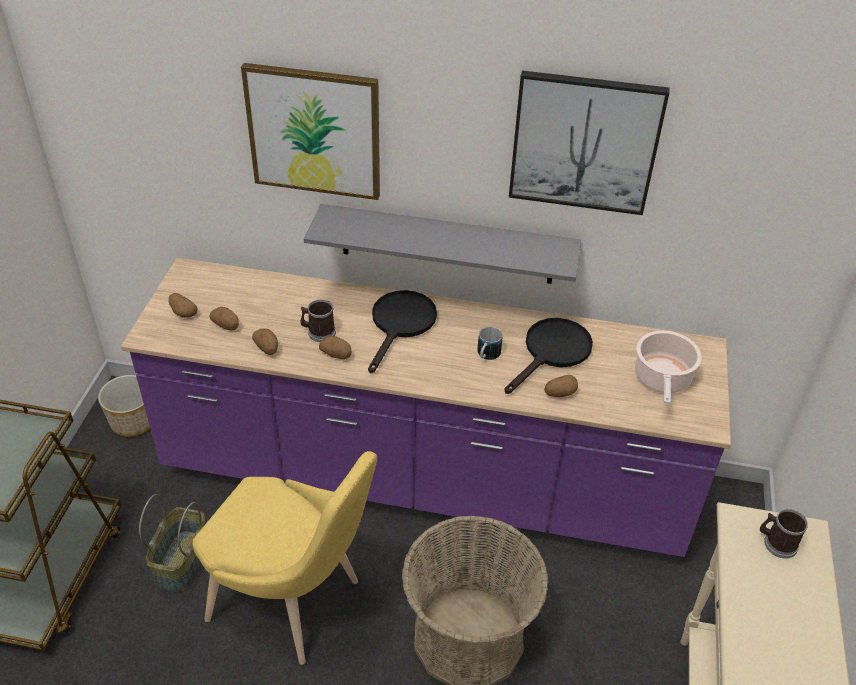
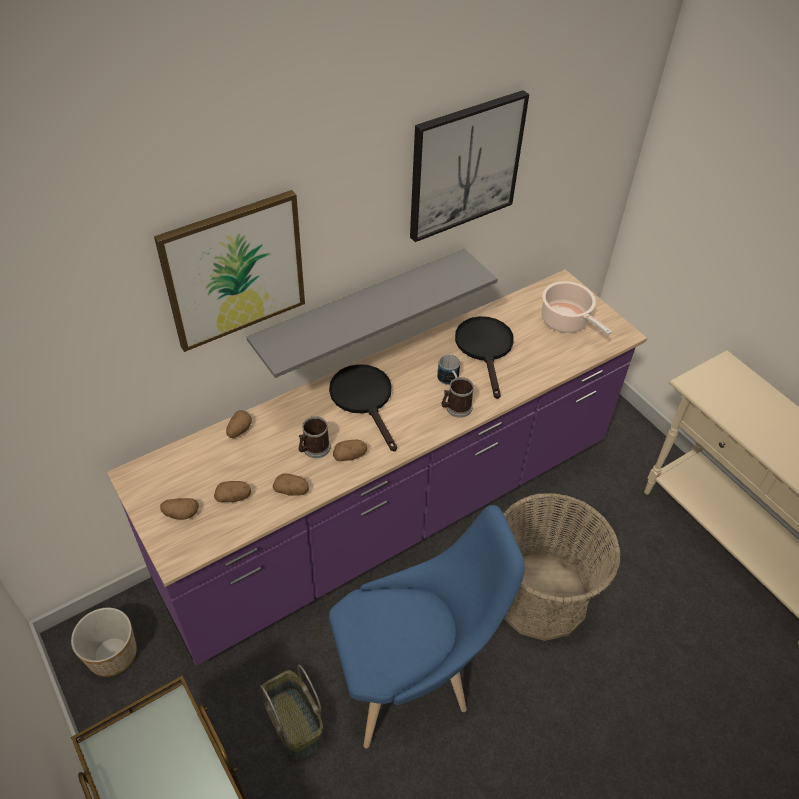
camera: 45 degrees left, 5 degrees up
(293, 603) = (410, 676): yellow chair -> blue chair
(560, 393) = (524, 374): potato -> potato (239, 430)
(776, 543) = (722, 382): mug -> mug (456, 408)

